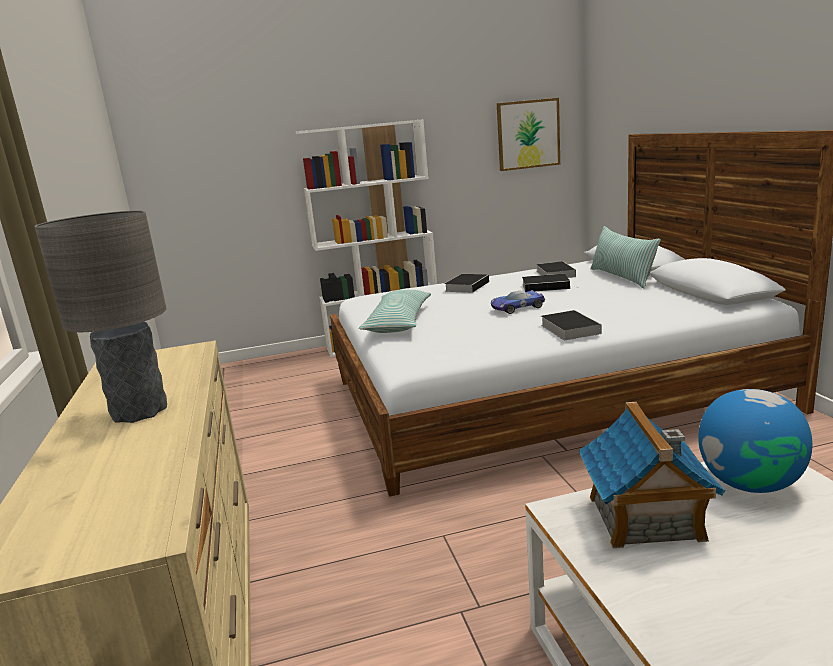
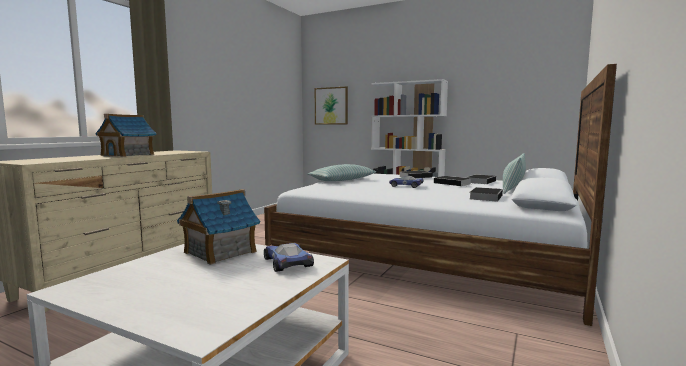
camera: 40 degrees right, 10 degrees down
(140, 411) = (128, 155): grey table lamp -> toy house
(528, 134) = (532, 94): picture -> picture (331, 106)
(568, 329) = (395, 195): book -> book (485, 197)
(750, 483) = (287, 262): globe -> toy car

